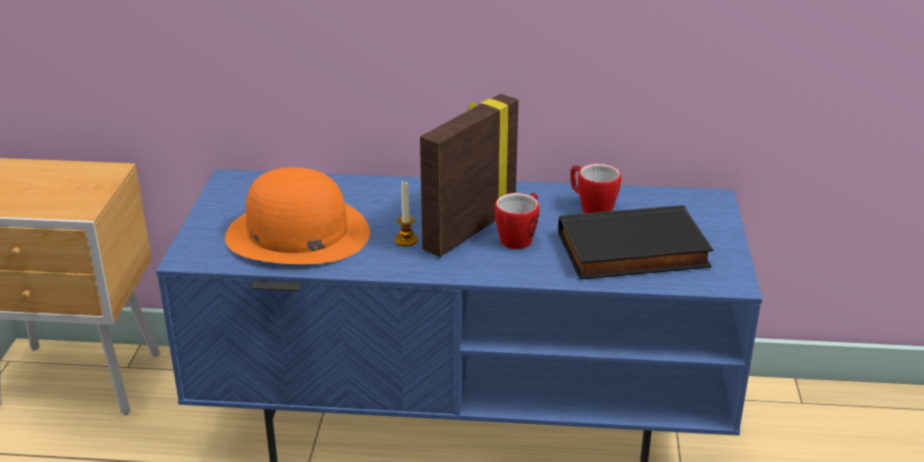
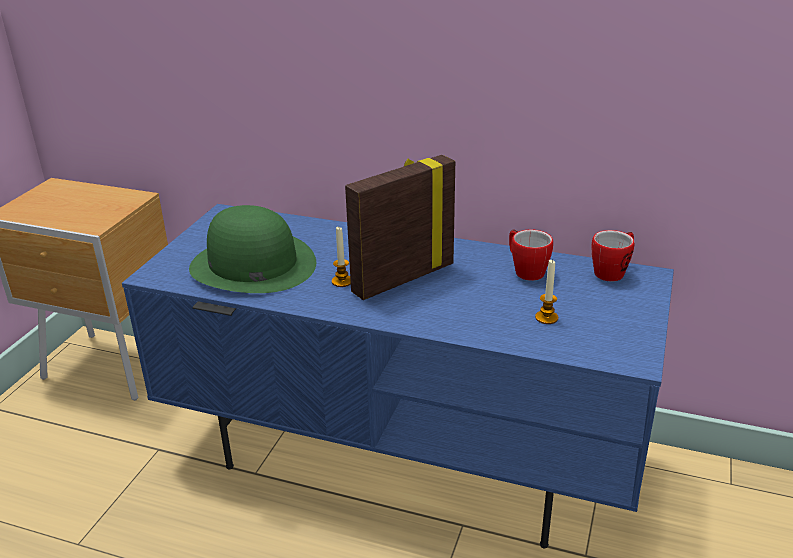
camera: 15 degrees right, 0 degrees up
(297, 234) = (252, 265): orange hat -> green hat
(520, 238) = (445, 291): mug -> mug (613, 272)
(632, 252) = (546, 318): black book -> candle

